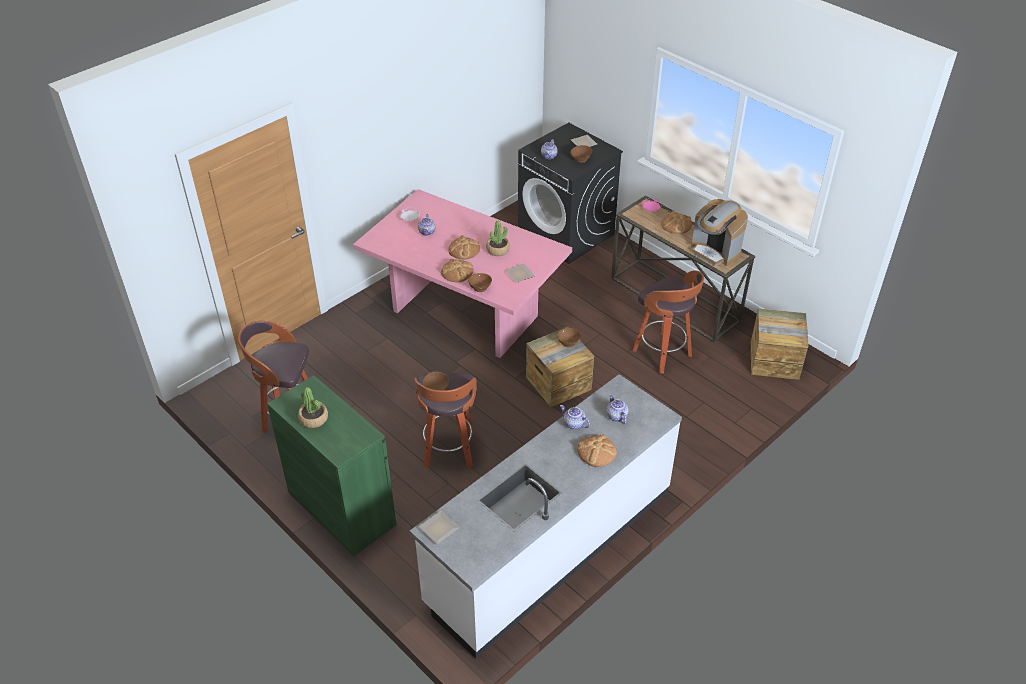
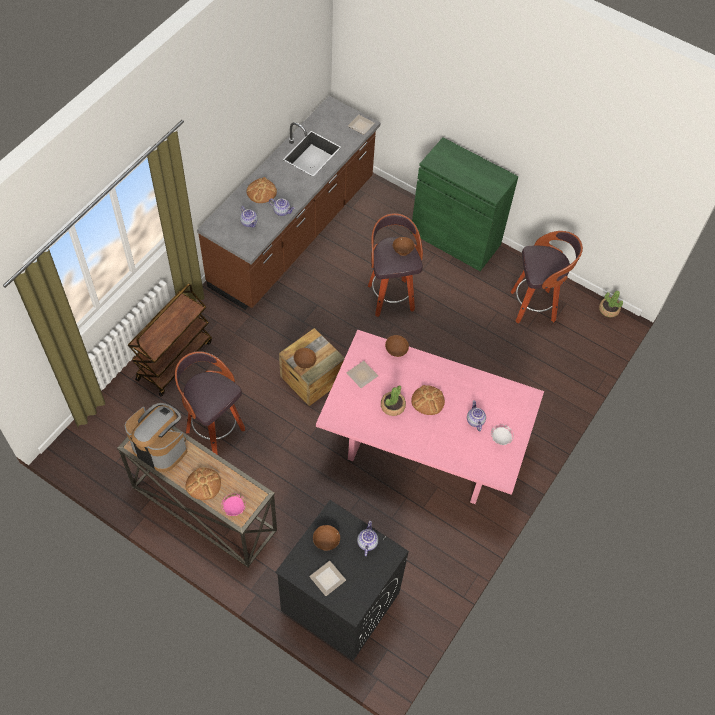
camera: 165 degrees right, 15 degrees up
(314, 418) = (477, 168): potted plant -> potted plant (608, 309)
(457, 272) = (425, 368): bread -> none
(549, 546) = (294, 233): white counter -> brown counter
(705, 420) = (174, 359): none -> brown cart
(774, 360) = (102, 439): crate -> none

